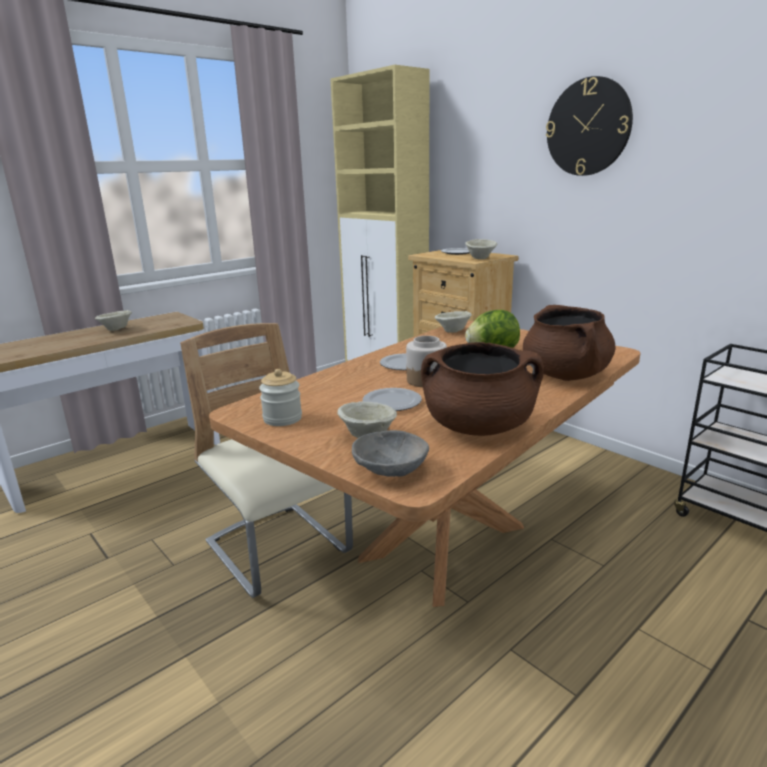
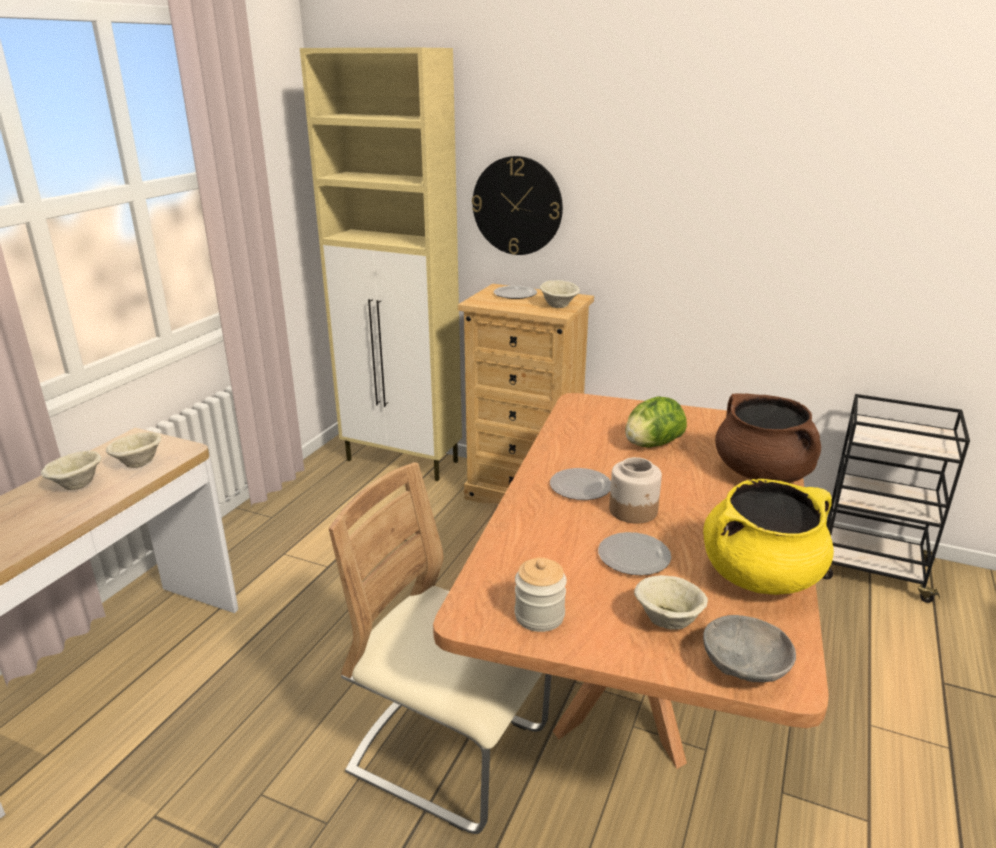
camera: 25 degrees left, 5 degrees up
(453, 332) = (576, 417): beige bowl -> beige bowl (138, 464)
(479, 427) = (760, 575): brown cooking pot -> yellow cooking pot
(588, 127) = (686, 151): wall clock -> wall clock (517, 206)

